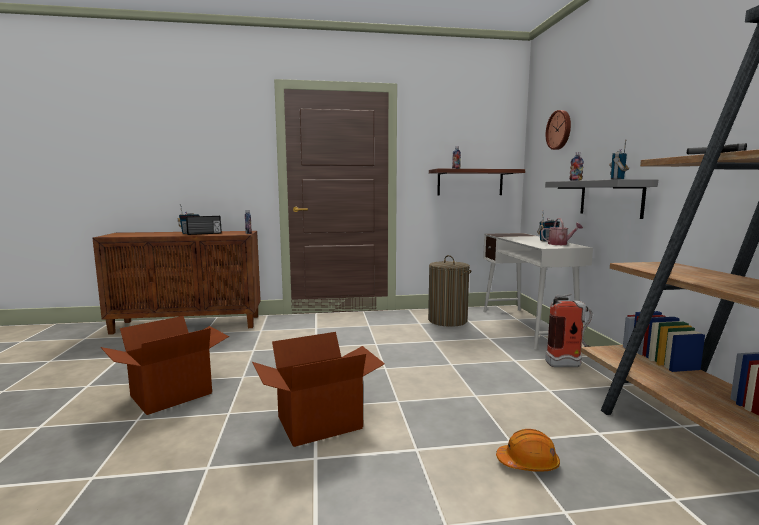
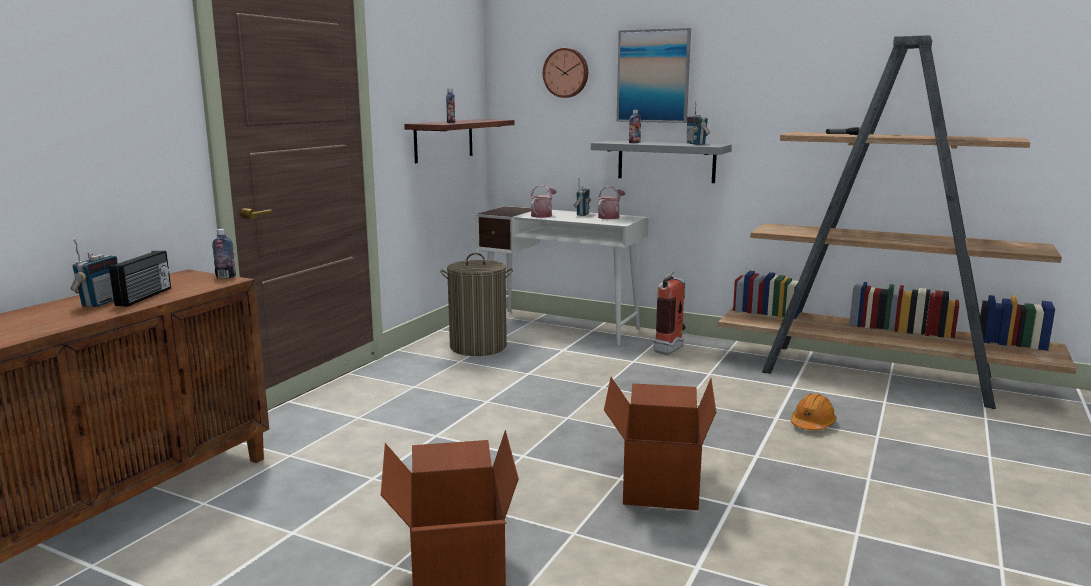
camera: 55 degrees left, 5 degrees up
(518, 238) = (543, 215): none -> watering can
(607, 122) = (653, 76): none -> picture

